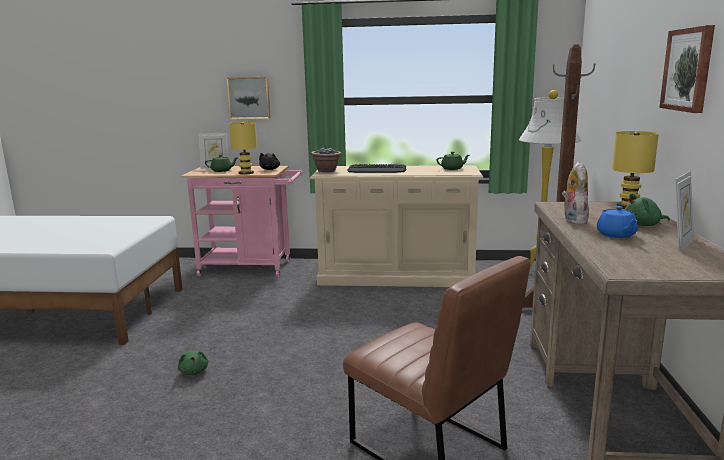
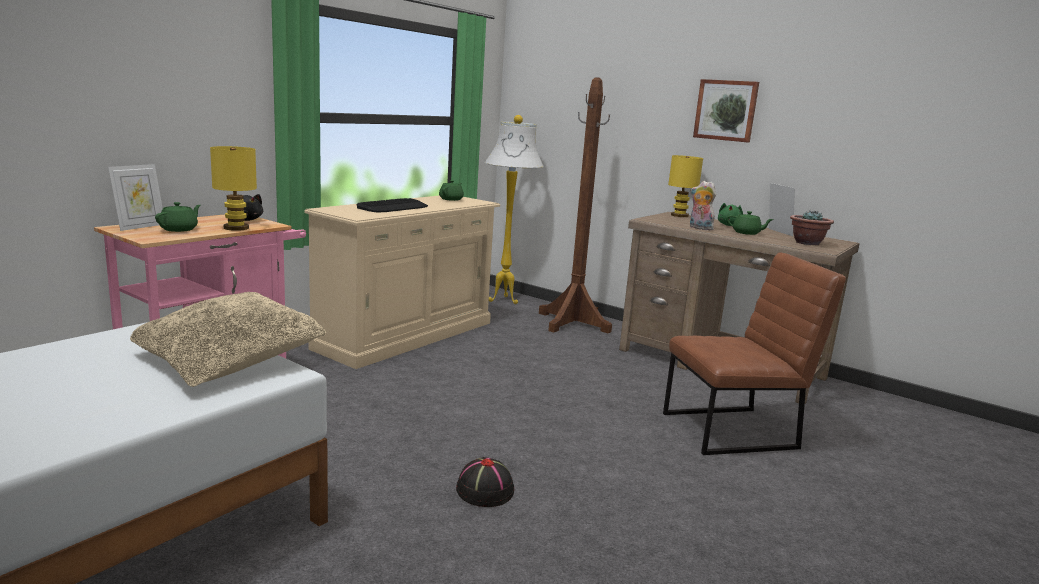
camera: 60 degrees left, 0 degrees up
(114, 237) = (228, 358): none -> beige pillow
(194, 371) = (484, 490): green plush toy -> black hat
(249, 98) = (175, 105): picture -> none
(327, 171) = (345, 213): potted plant -> potted plant (807, 243)
(616, 235) = (746, 233): blue teapot -> green teapot

